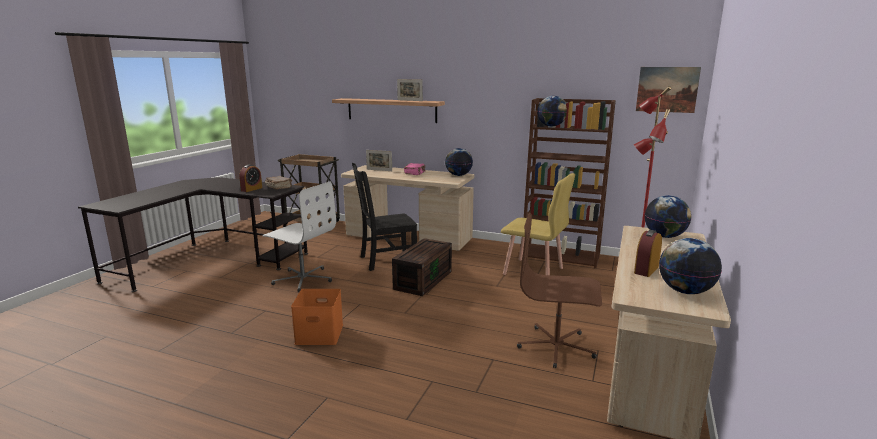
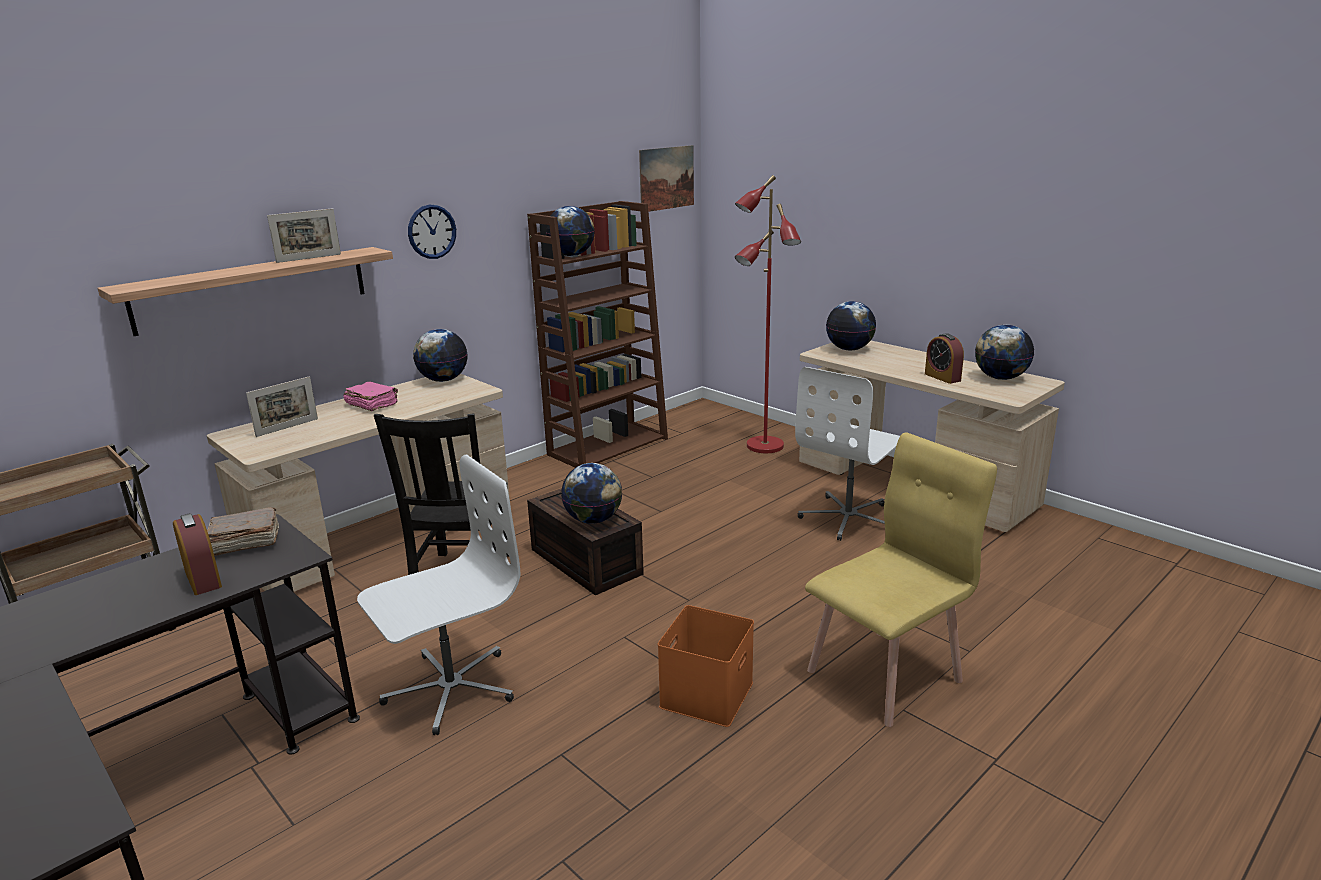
camera: 65 degrees left, 5 degrees up
(414, 254) = (593, 520): none -> globe
(476, 99) = (432, 231): none -> wall clock
(533, 271) = (638, 476): yellow chair -> yellow chair (886, 675)
(556, 347) = (849, 518): brown office chair -> white office chair

